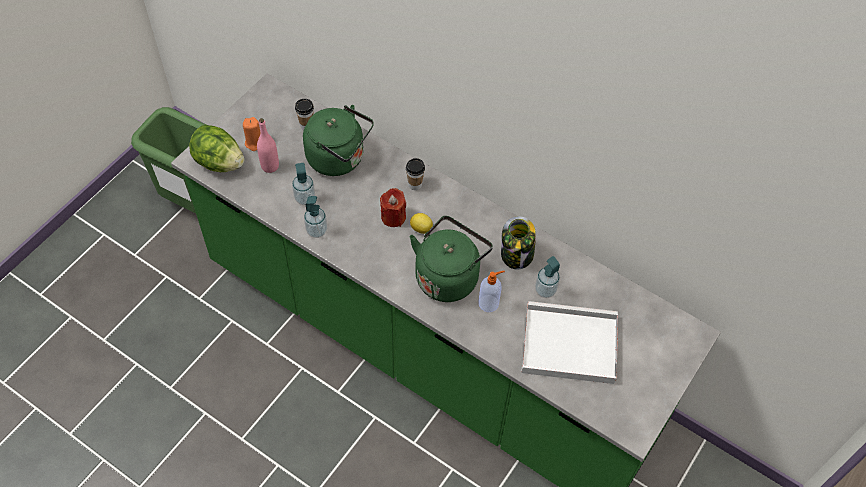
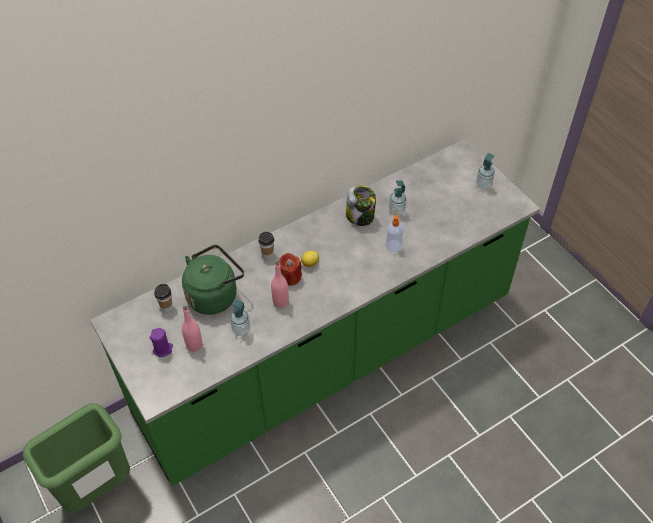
camera: 65 degrees left, 5 degrees down
(219, 162) = (168, 382): lettuce -> none
(255, 143) = (163, 349): orange candle -> purple candle
(316, 230) = (277, 331): soap dispenser -> soap dispenser (483, 185)
(356, 219) = (280, 301): none -> pink bottle
(448, 275) = (359, 261): green kettle -> none
(567, 345) = (445, 215): white tray -> none

